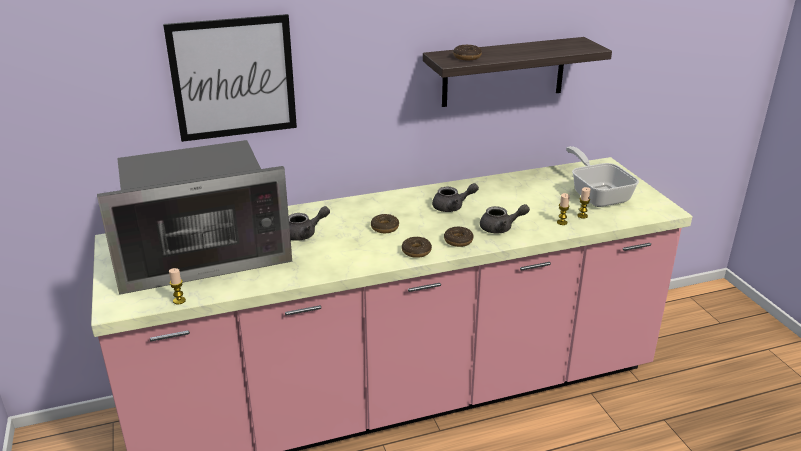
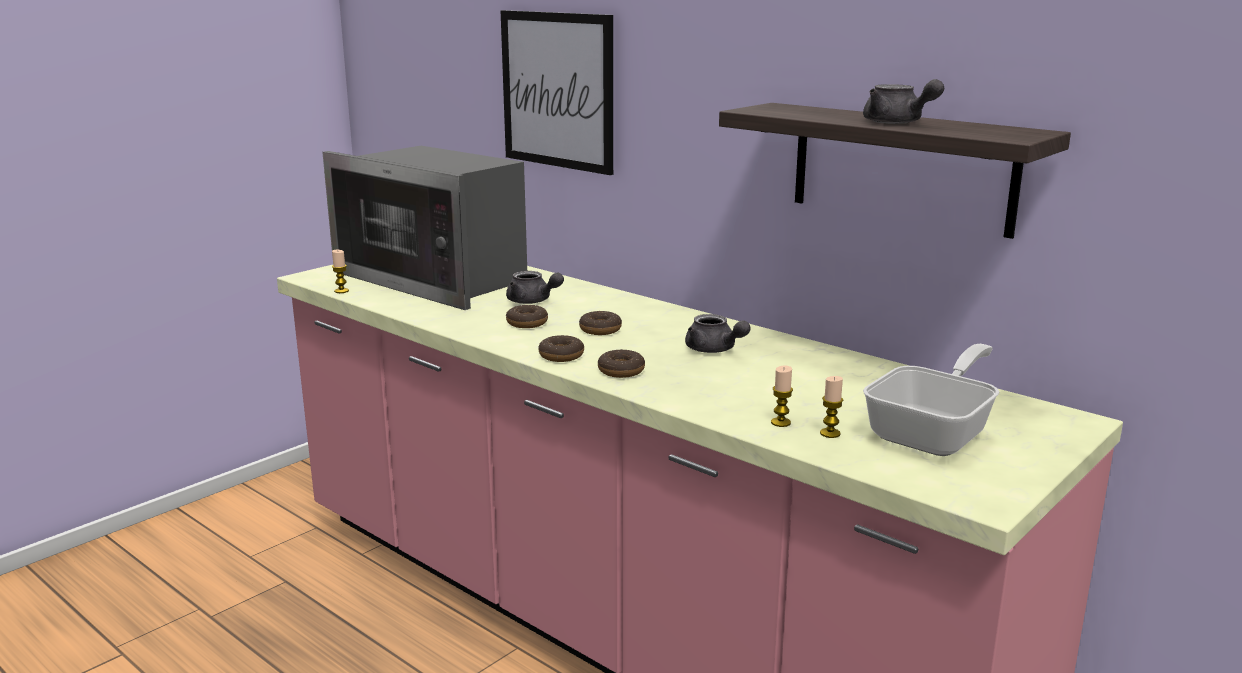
camera: 60 degrees right, 10 degrees down
(467, 57) = (792, 111): donut -> donut (527, 323)
(501, 228) = (696, 387): grey teapot -> grey teapot (897, 123)

